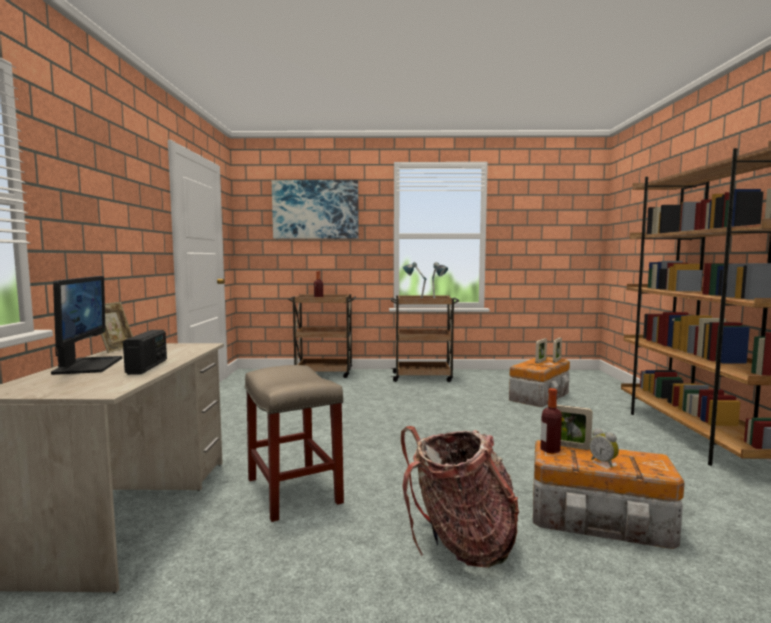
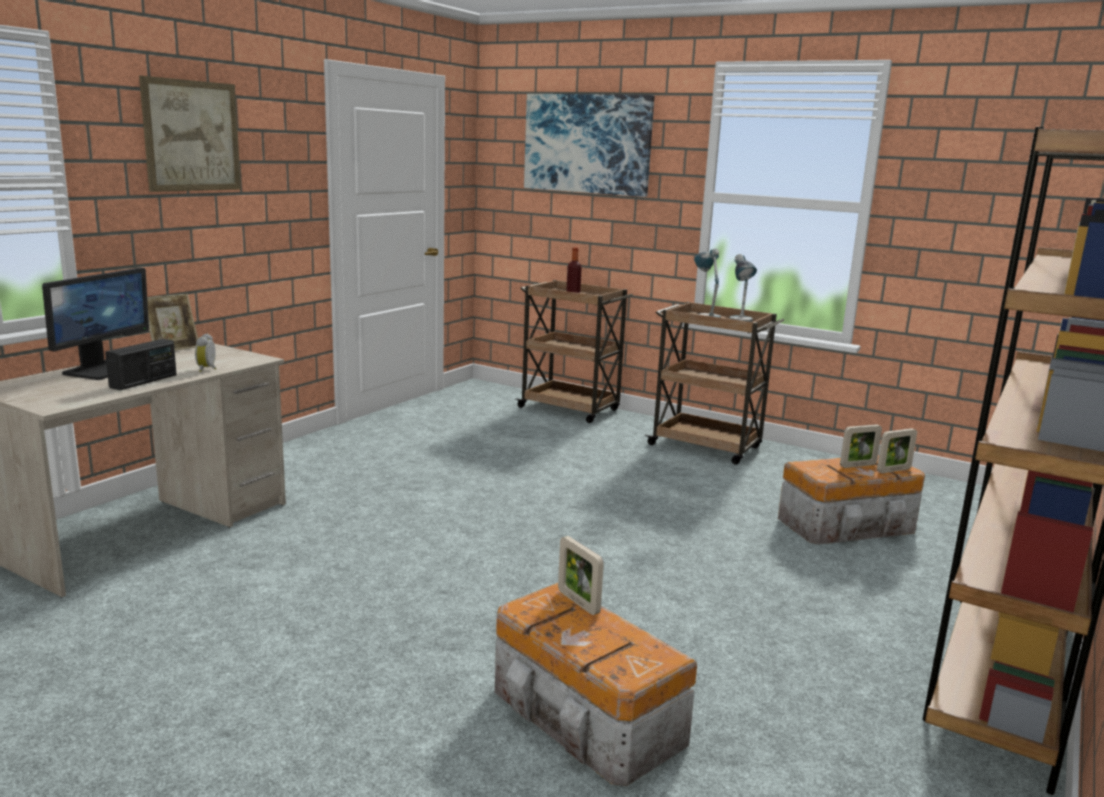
camera: 30 degrees right, 10 degrees up
(103, 177) = (192, 136): none -> picture
(294, 491) = (309, 558): beige stool -> none
(460, 544) = (380, 674): backpack -> none
(550, 450) = (543, 599): bottle -> none
(603, 462) = (574, 636): alarm clock -> alarm clock (208, 369)

